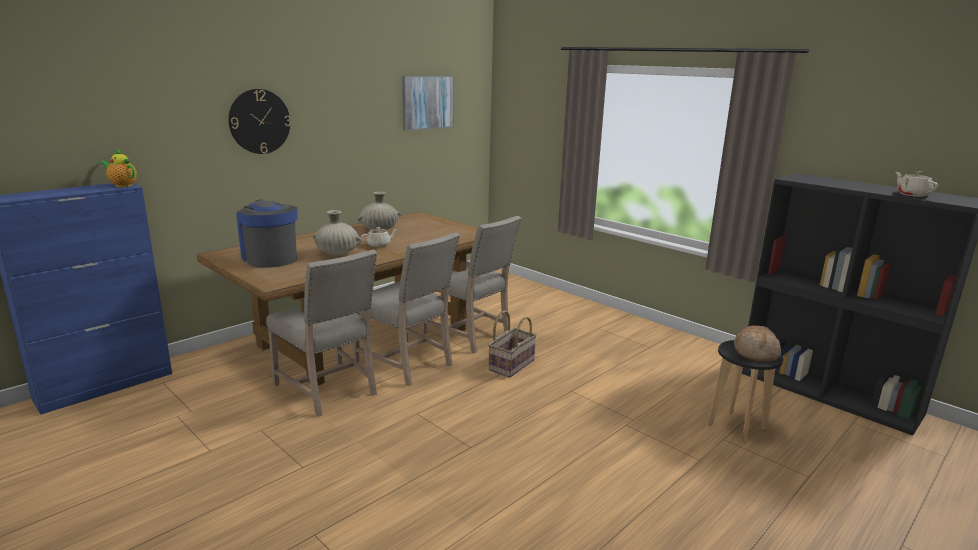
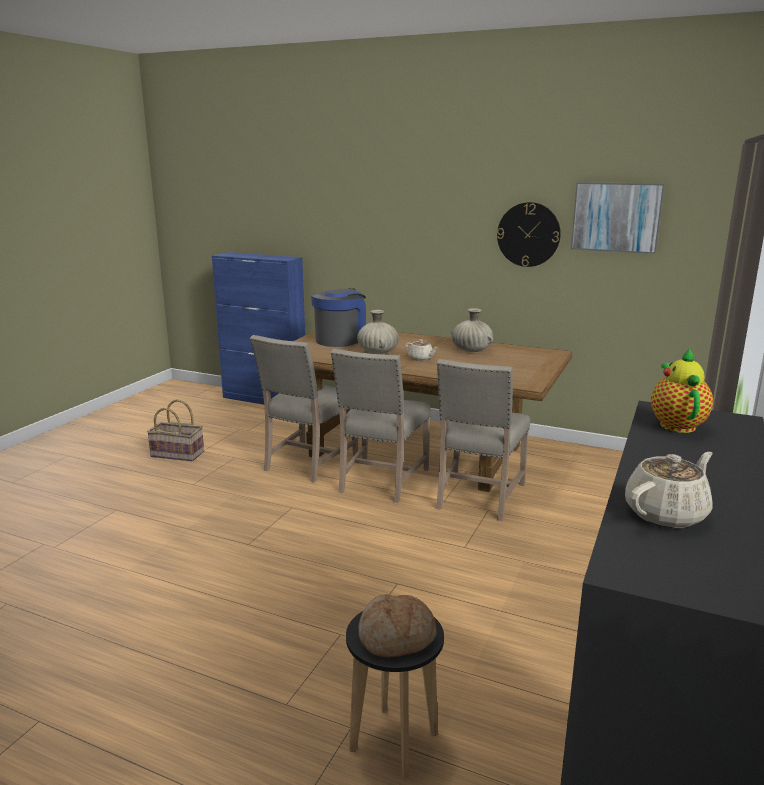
camera: 70 degrees right, 0 degrees up
(122, 185) = (286, 258): teapot -> teapot (676, 424)
(259, 121) = (403, 221): wall clock -> wall clock (528, 234)
(511, 364) = (428, 534): basket -> basket (178, 454)

